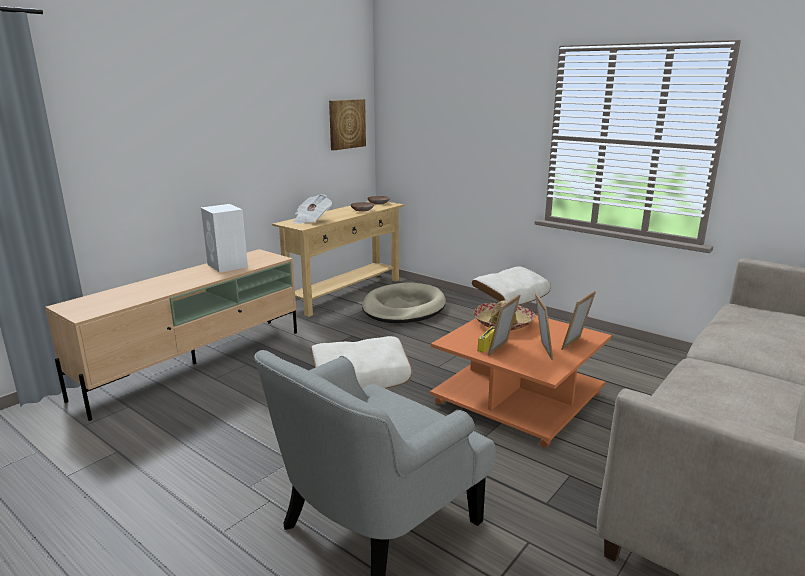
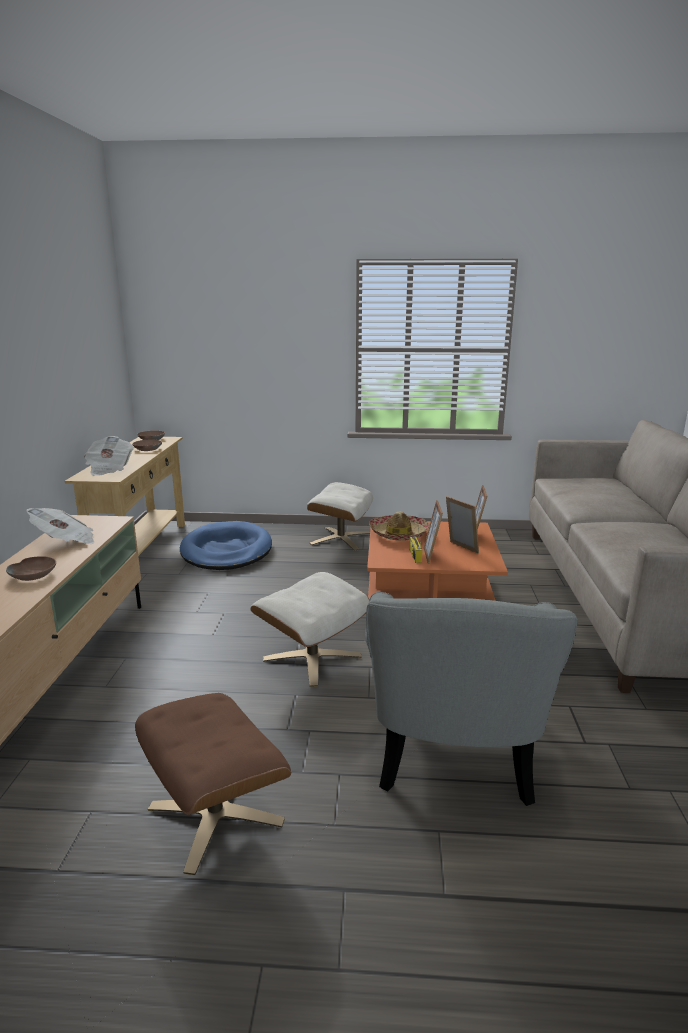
camera: 35 degrees left, 0 degrees up
(169, 487) = (214, 815): none -> brown ottoman
(178, 282) = (34, 574): none -> brown bowl
(227, 266) = (65, 541): white speaker -> newspaper
(346, 124) = (107, 348): picture -> none
(403, 308) = (226, 551): beige dog bed -> blue dog bed

